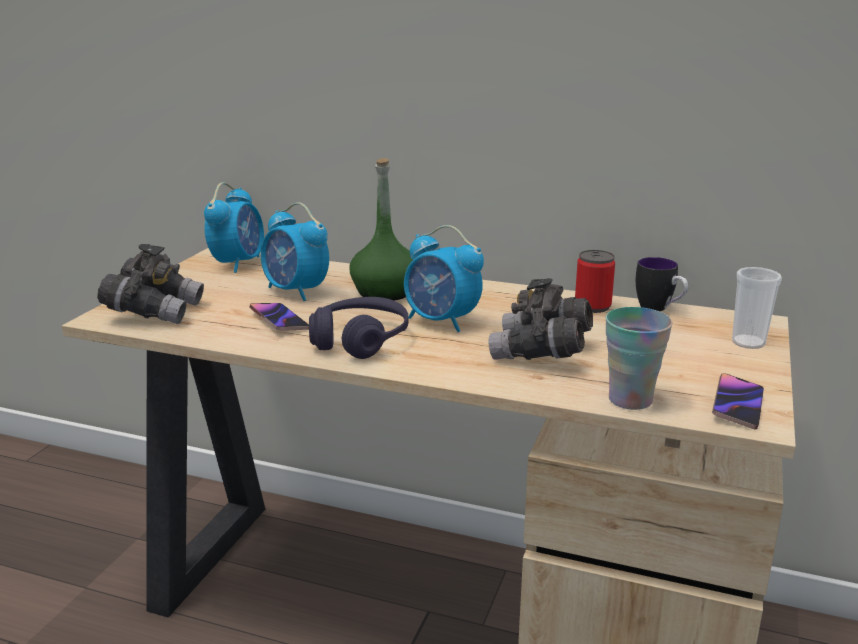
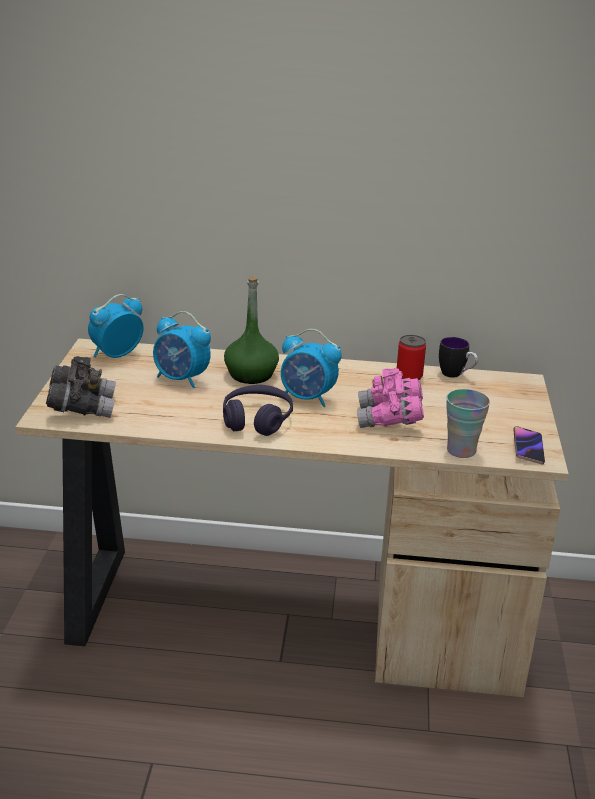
camera: 15 degrees left, 5 degrees up
(238, 263) = (116, 355): alarm clock -> alarm clock turned 135 degrees counterclockwise
(279, 321) = (186, 408): phone -> none
(541, 353) = (389, 420): grey binoculars -> pink binoculars
(748, 342) = (522, 399): cup -> none

